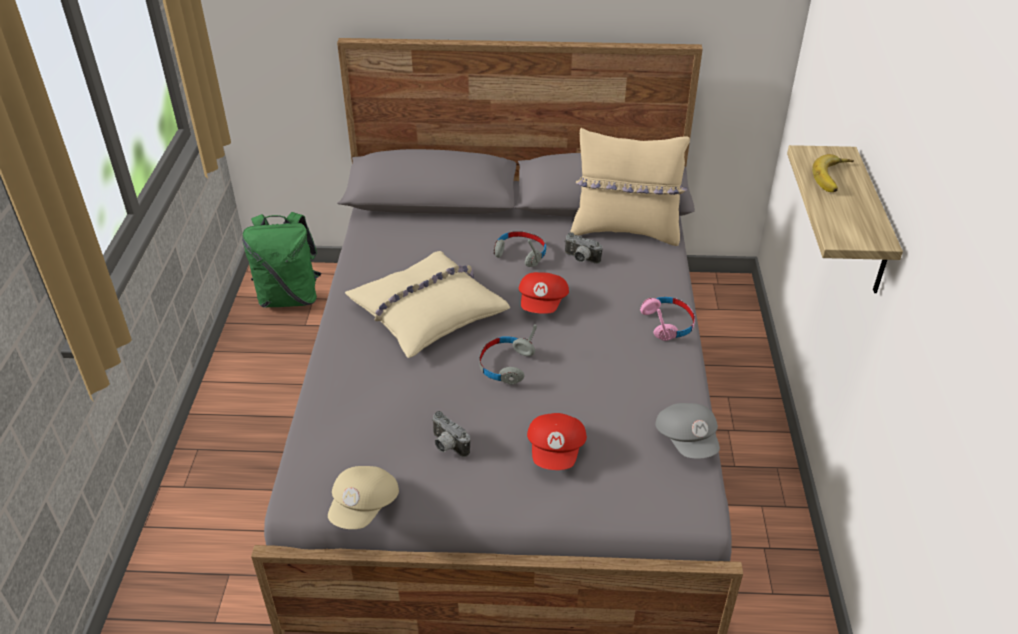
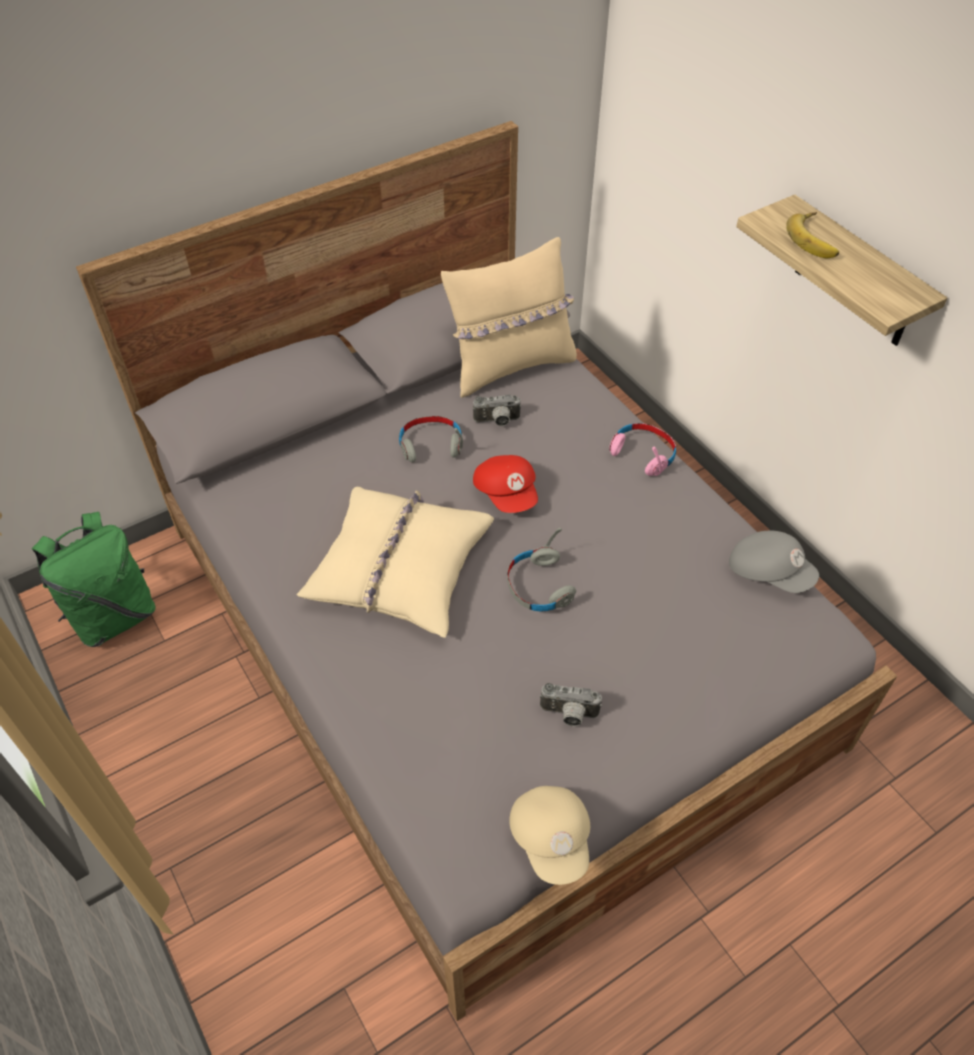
camera: 35 degrees left, 10 degrees up
(556, 451) = (671, 655): red cap -> none

